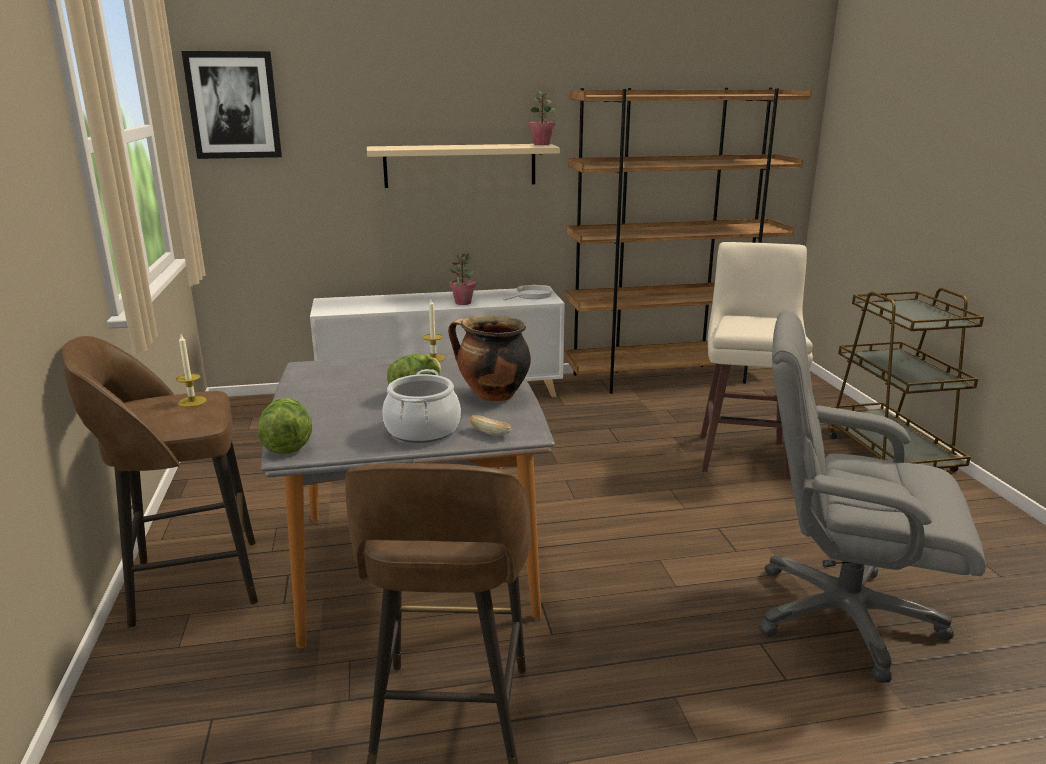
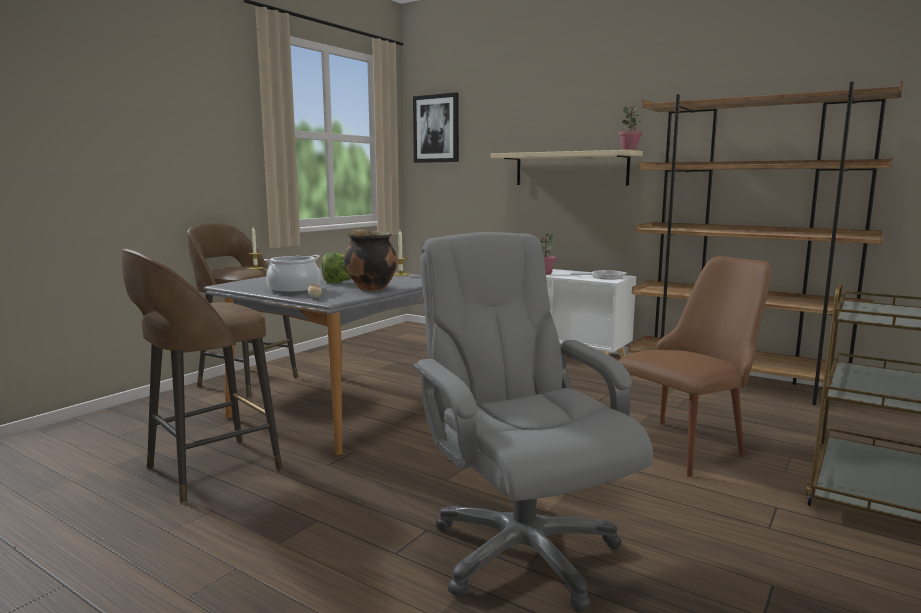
camera: 45 degrees right, 10 degrees down
(287, 444) = (234, 283): lettuce -> none
(743, 455) = (688, 442): beige stool -> brown chair

